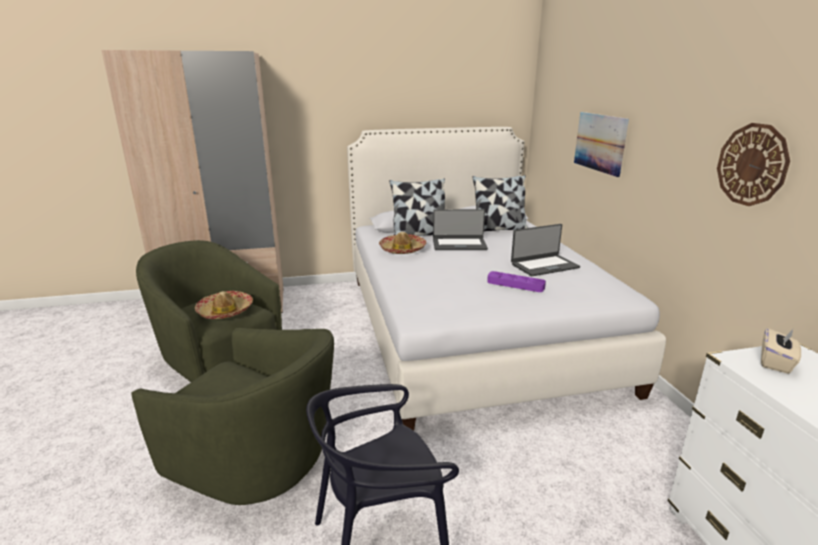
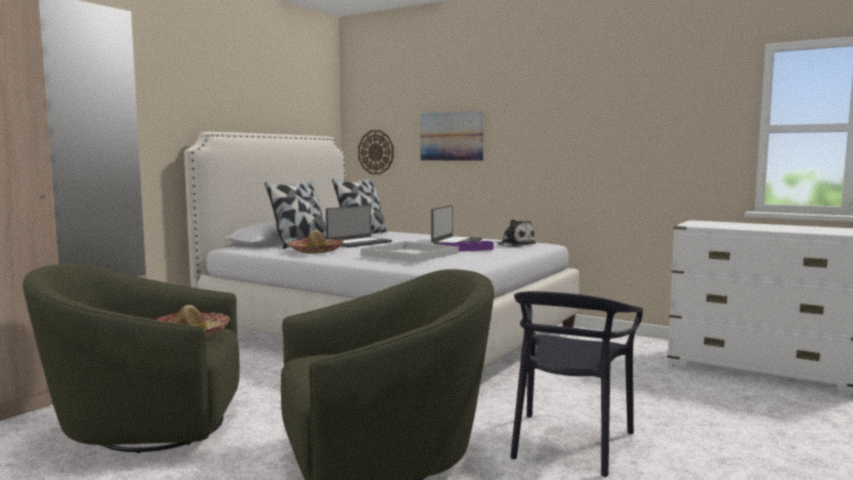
camera: 45 degrees left, 15 degrees down
(444, 278) = (410, 254): none -> white tray
(590, 288) = (515, 244): none -> plush toy
(752, 164) = (610, 124): wall clock -> wall clock (376, 152)
(776, 362) = (702, 224): beige tissue box -> none

